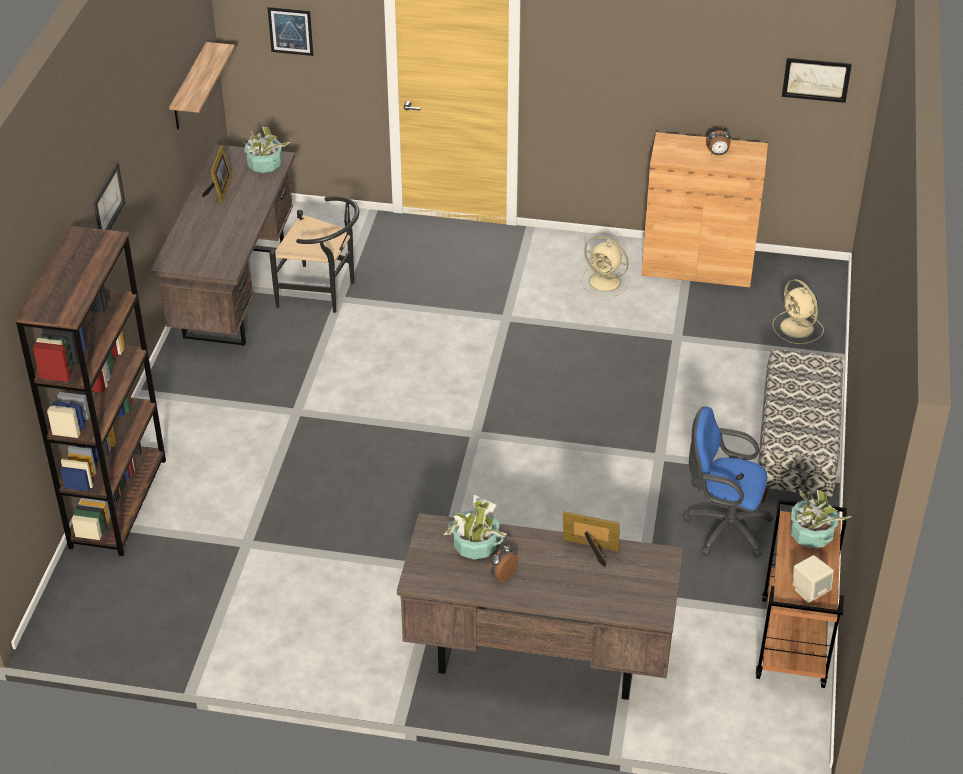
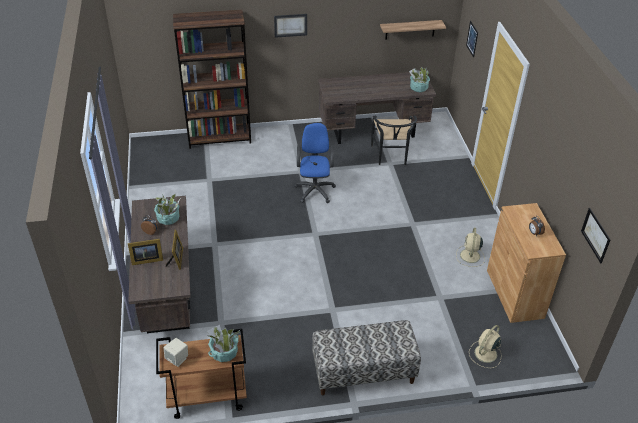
camera: 70 degrees right, 0 degrees up
(220, 190) = (389, 81): picture frame -> picture frame (146, 260)
(723, 527) = (286, 349): blue office chair -> blue office chair (315, 189)

